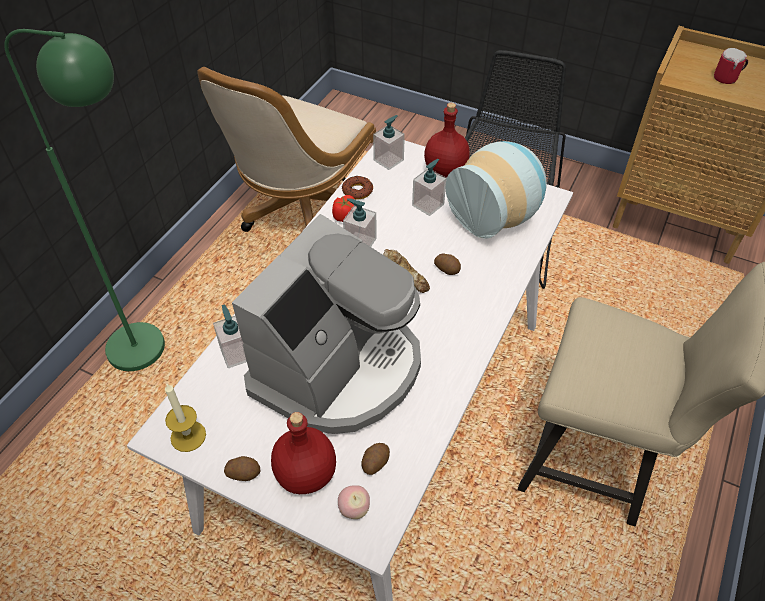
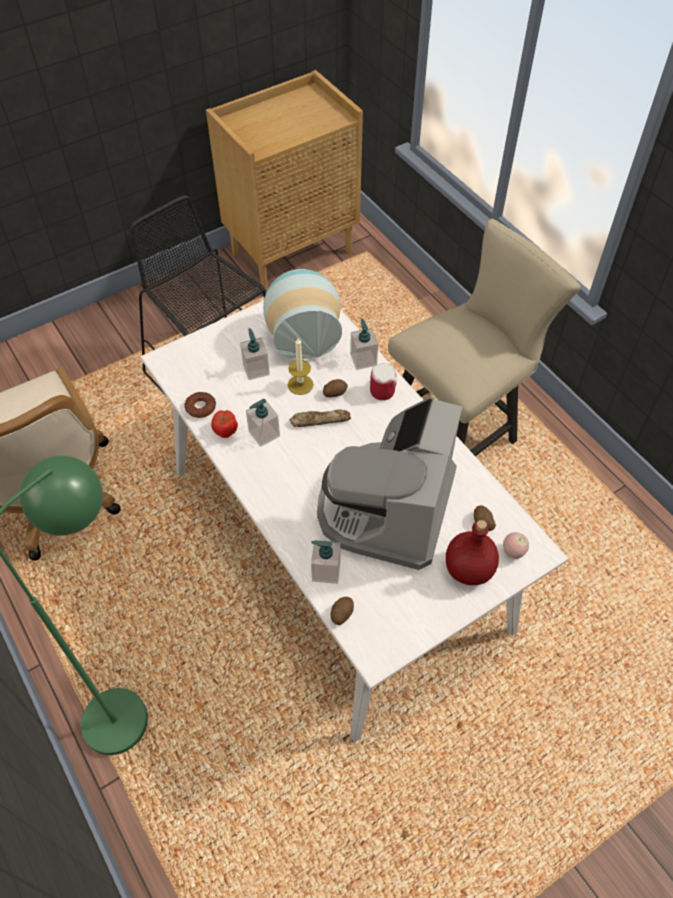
camera: 60 degrees left, 5 degrees up
(188, 436) = (389, 637): candle -> candle (300, 384)
(244, 473) = (445, 610): potato -> potato (341, 613)
(339, 369) = (386, 507): coffee machine -> coffee machine turned 135 degrees counterclockwise
(388, 160) = (180, 368): soap dispenser -> soap dispenser (363, 359)
(446, 171) = (226, 338): red bottle -> none
(728, 78) = (282, 126): mug -> mug (384, 389)

